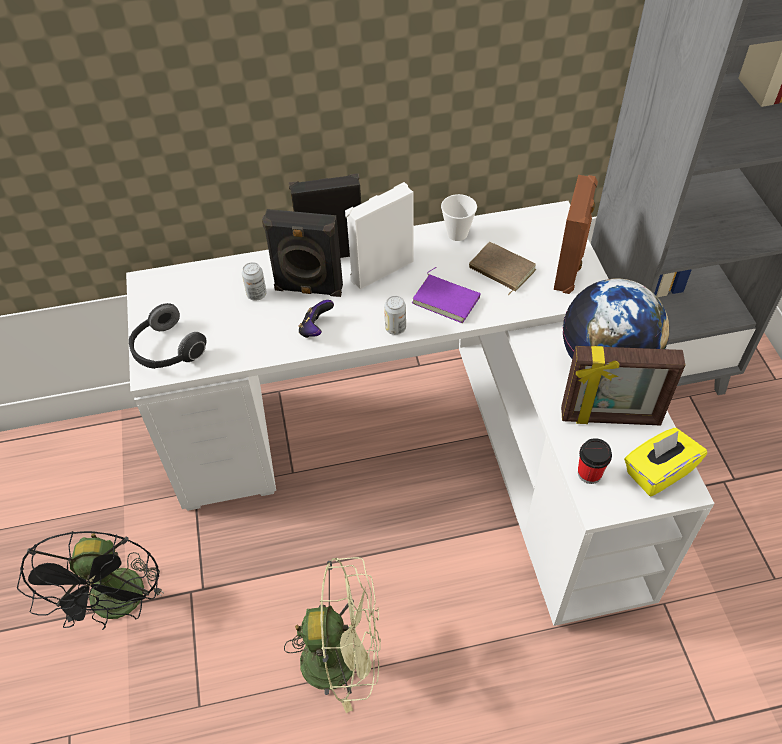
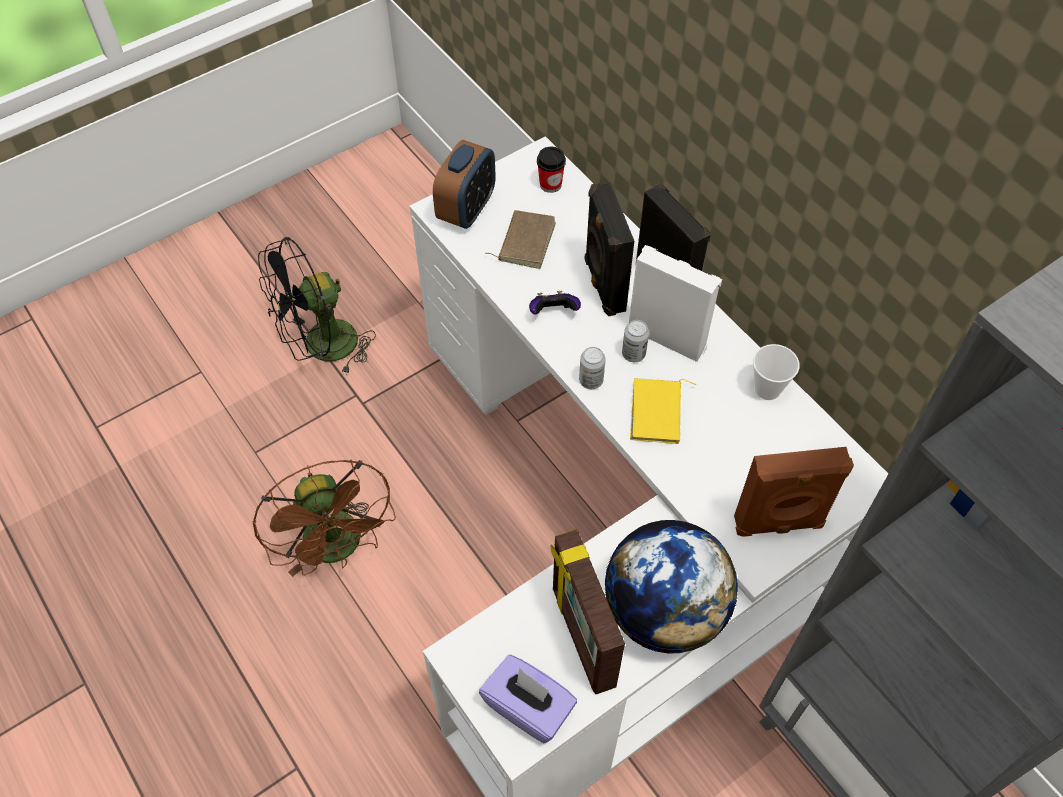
camera: 65 degrees right, 5 degrees up
(167, 351) = (467, 210): headphones -> alarm clock
(256, 294) = (572, 246): can -> can (633, 354)
(342, 658) = (339, 548): green fan -> brown fan
(447, 299) = (658, 413): purple book -> yellow book
(500, 270) = (734, 451): brown book -> brown book (524, 241)
(589, 473) = (495, 634): cup -> cup (550, 184)
(658, 472) = (528, 707): yellow tissue box -> purple tissue box

